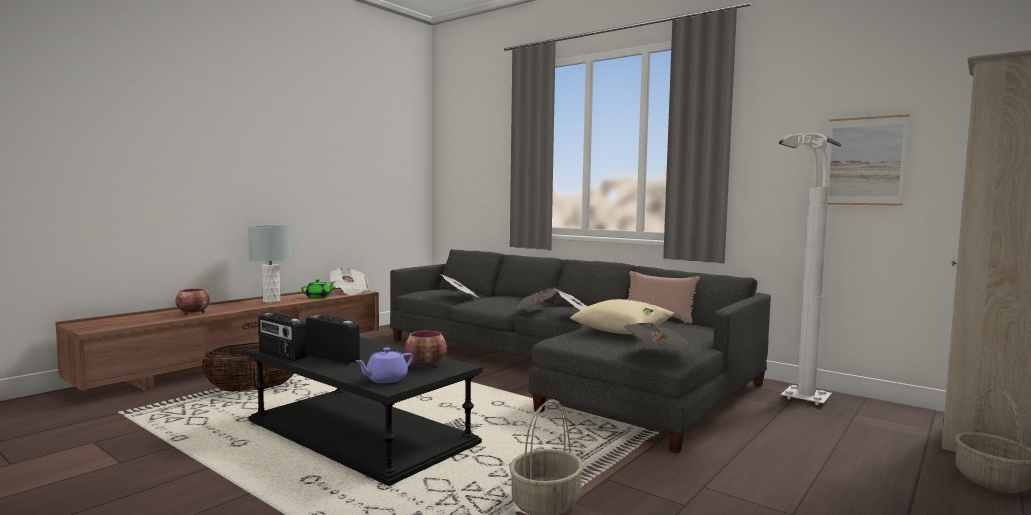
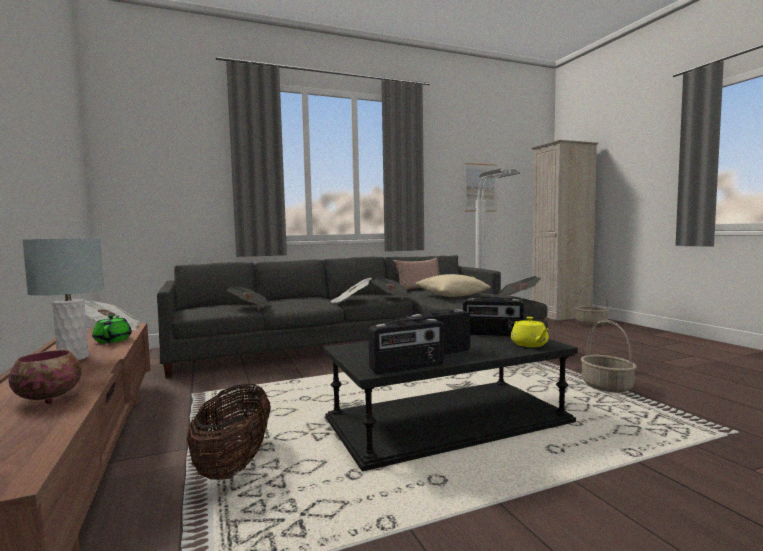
camera: 60 degrees left, 0 degrees up
(385, 379) = (530, 345): purple teapot -> yellow teapot
(426, 365) = (492, 334): bowl -> radio

